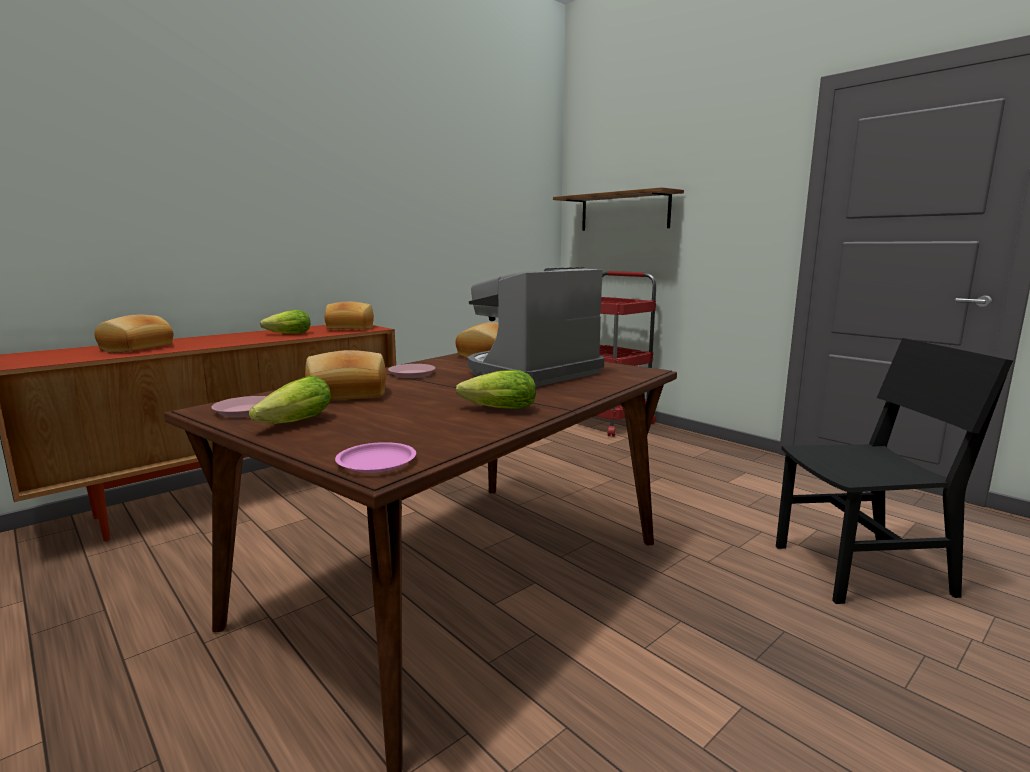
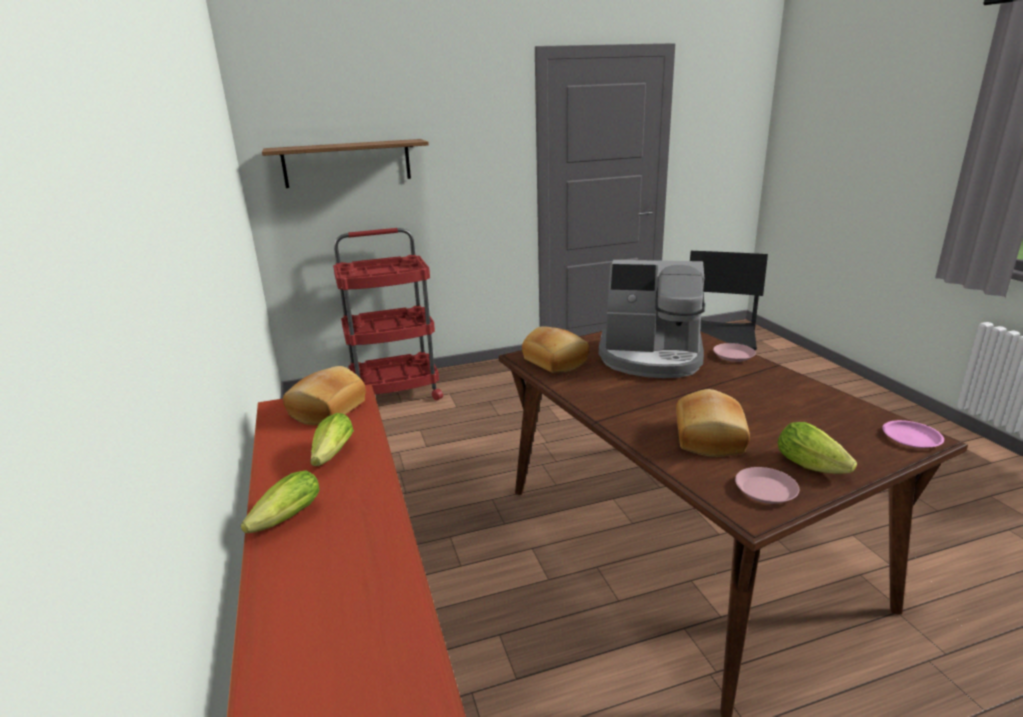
camera: 65 degrees left, 10 degrees up
(137, 348) = (341, 599): bread -> none
(412, 374) = (630, 403): pink plate -> pink plate (733, 355)
(495, 409) = (774, 386): lettuce -> lettuce (283, 521)
(531, 373) = (651, 357): coffee machine -> coffee machine turned 60 degrees counterclockwise

